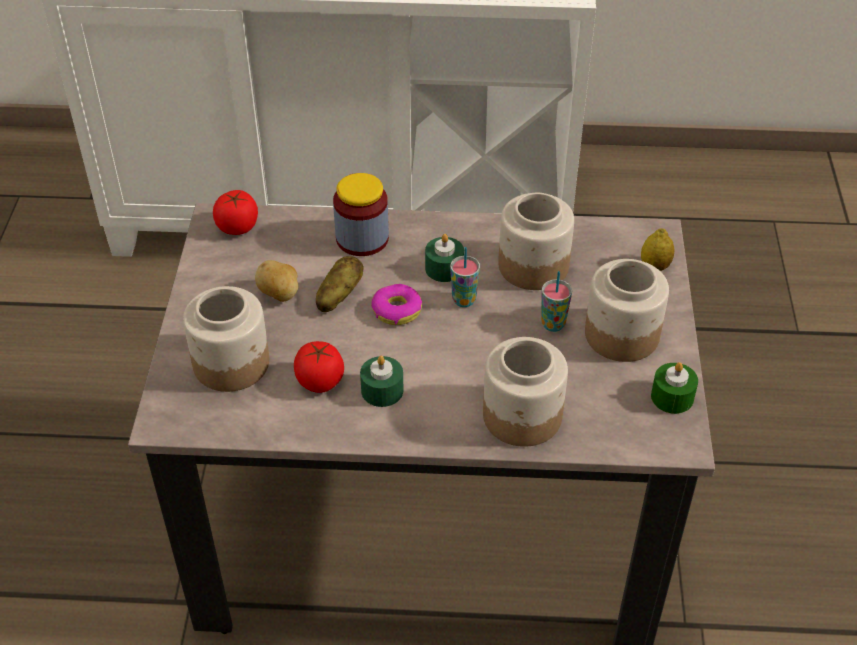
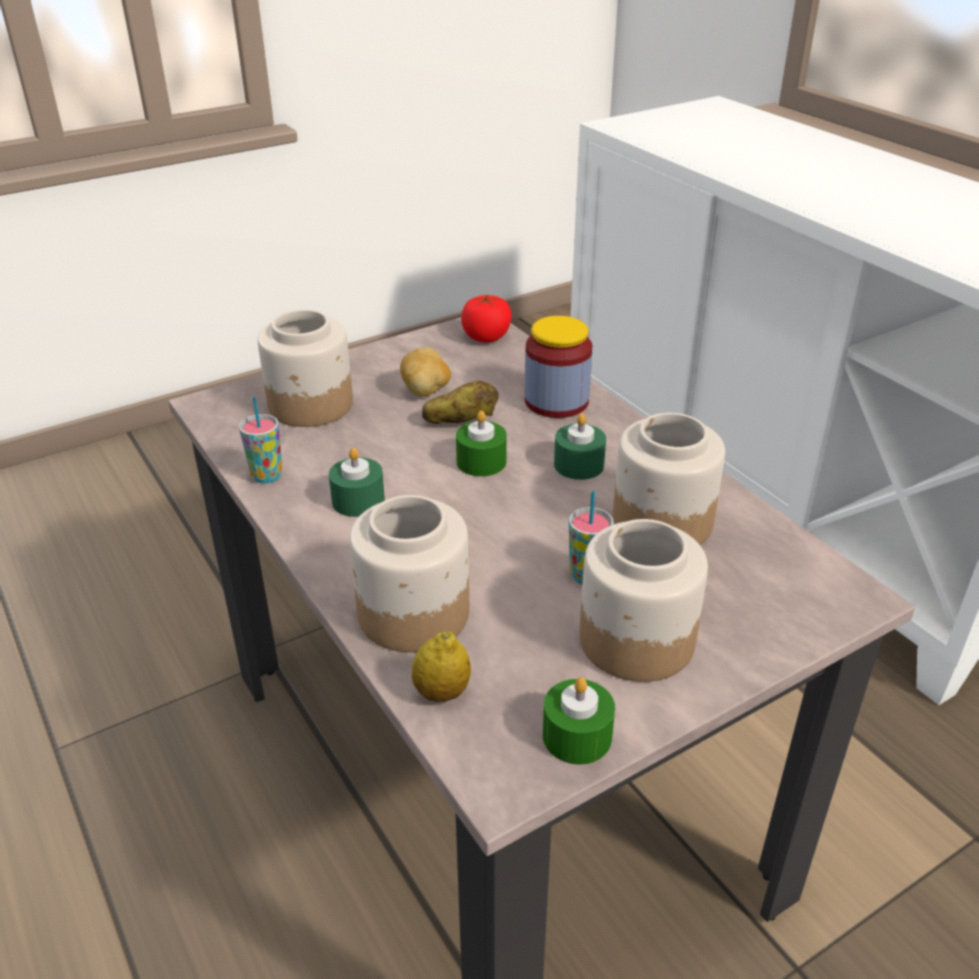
camera: 55 degrees right, 10 degrees down
(320, 380) = (335, 459): tomato -> none
(396, 310) = (481, 462): donut -> green candle
(464, 300) = (547, 497): cup -> cup (267, 476)
(655, 266) = (795, 619): lemon -> lemon (442, 692)

